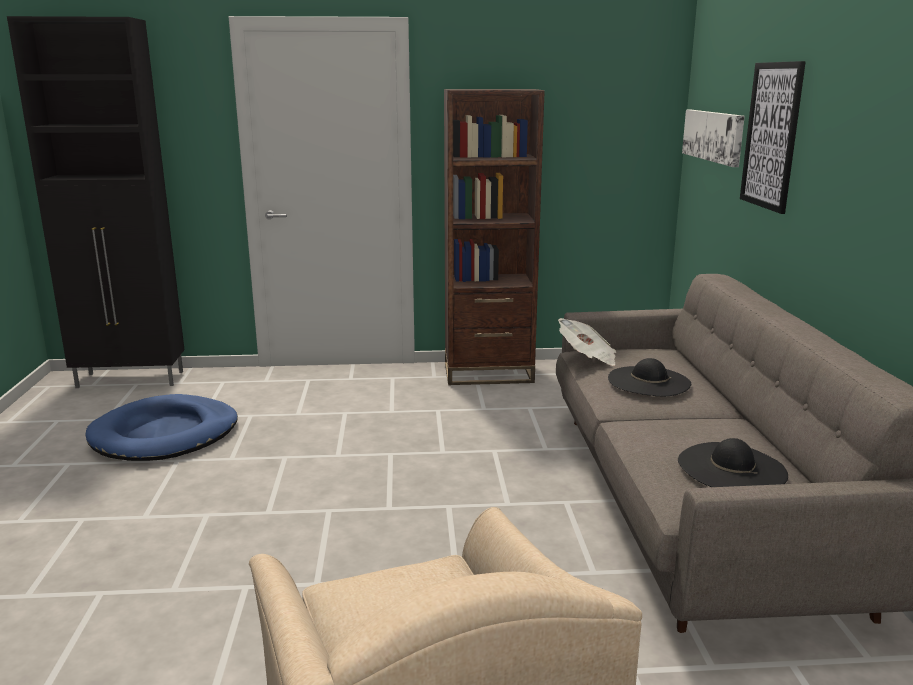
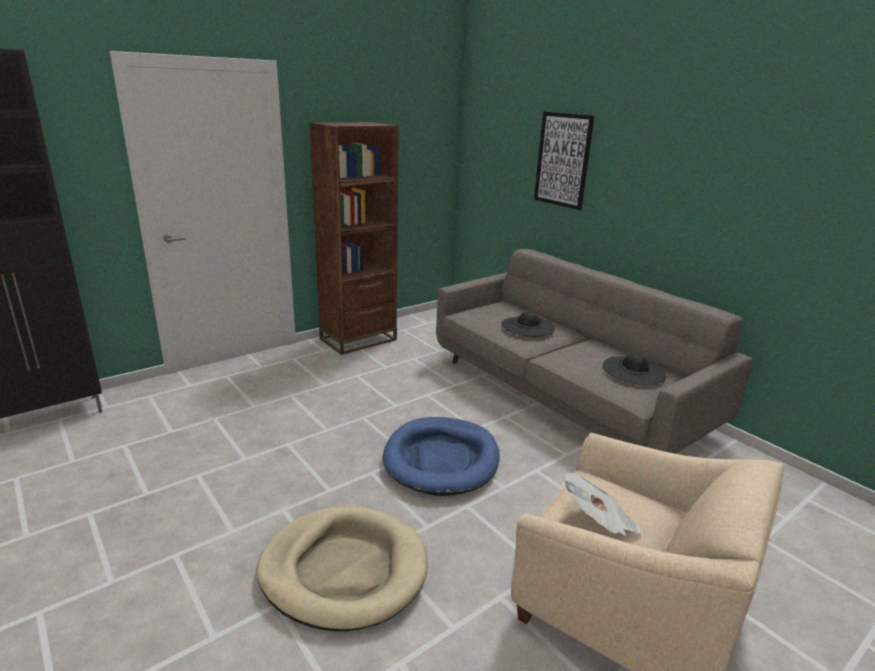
camera: 35 degrees left, 5 degrees up
(165, 434) = (155, 457): blue dog bed -> blue dog bed (441, 459)
(188, 589) = (344, 570): none -> beige dog bed
(587, 358) = (473, 317): newspaper -> newspaper (598, 522)
(713, 136) = (497, 156): picture -> none

